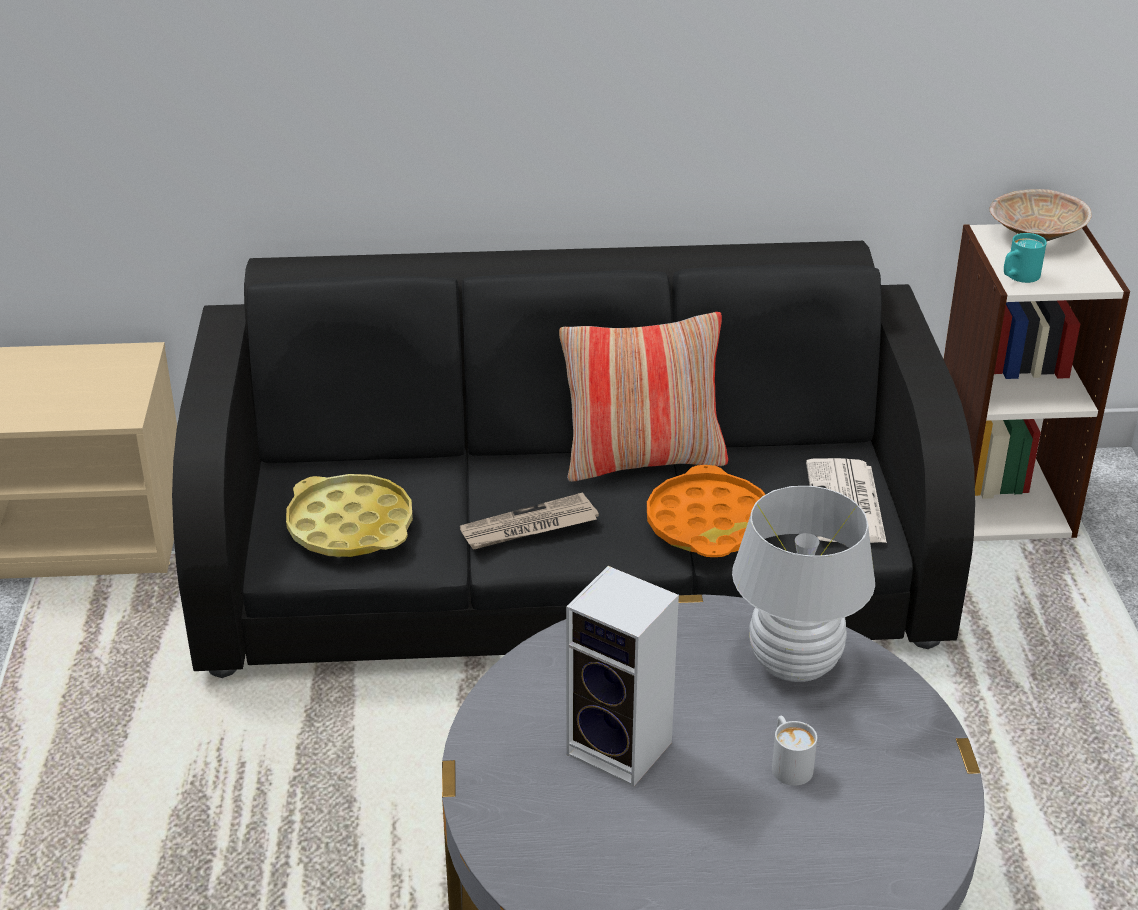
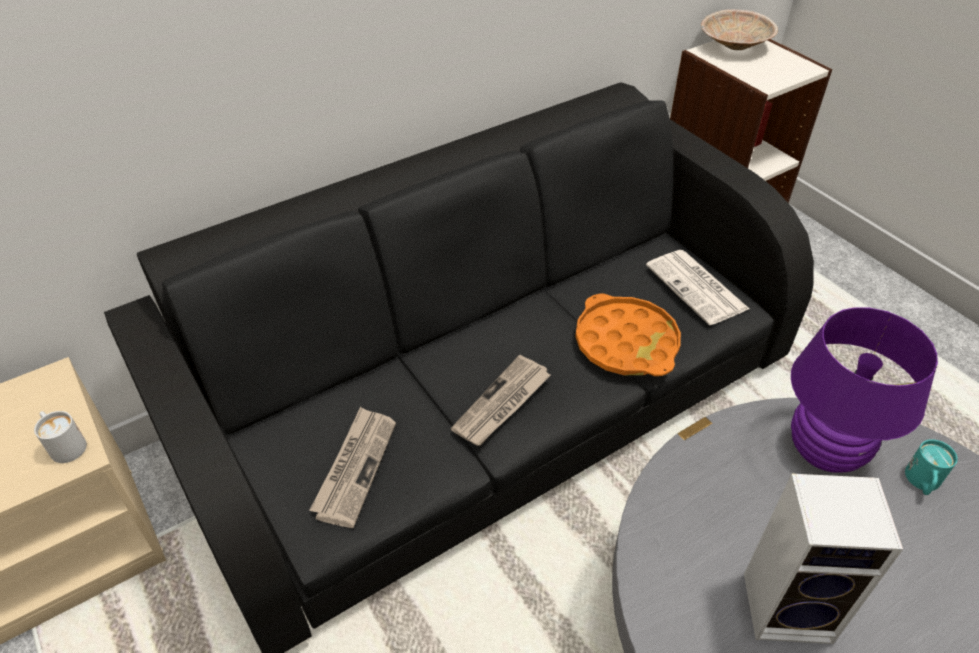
camera: 30 degrees left, 10 degrees up
(350, 526) = (355, 467): yellow tray -> newspaper
(643, 460) = (533, 306): pillow -> none
(788, 764) = (910, 551): white mug -> white mug (65, 444)
(794, 664) = (824, 451): white table lamp -> purple table lamp
(1018, 277) = (759, 79): turquoise mug -> turquoise mug (922, 483)

